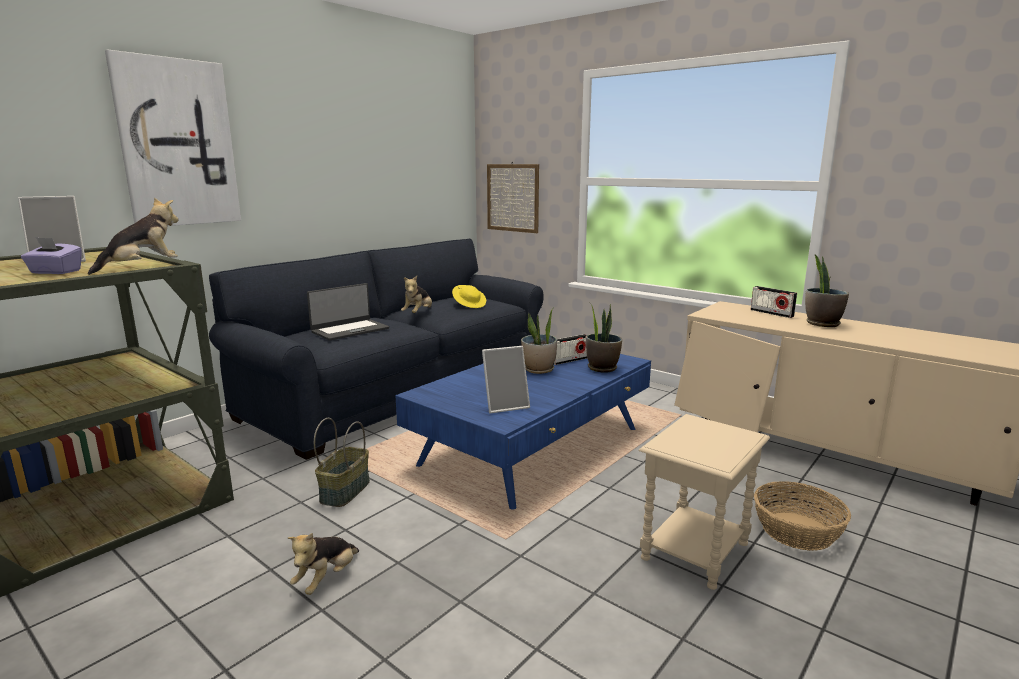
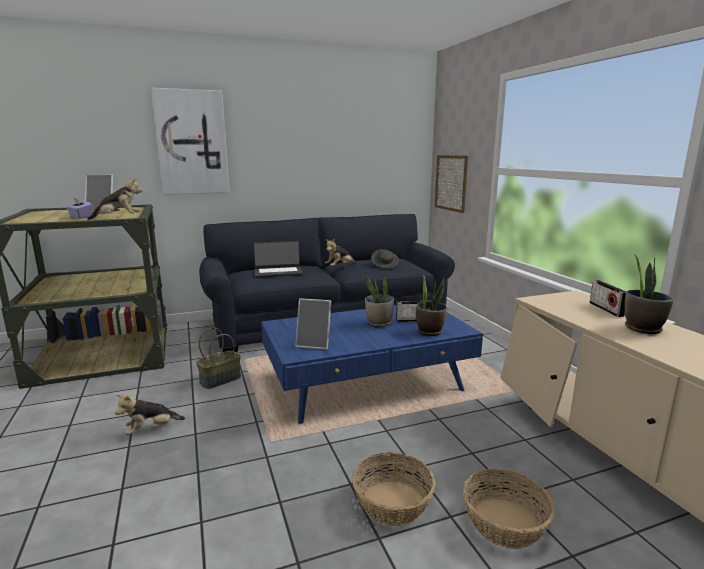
camera: 30 degrees right, 0 degrees up
(469, 305) = (385, 265): yellow hat -> grey hat
(697, 551) = (392, 503): beige side table -> basket

